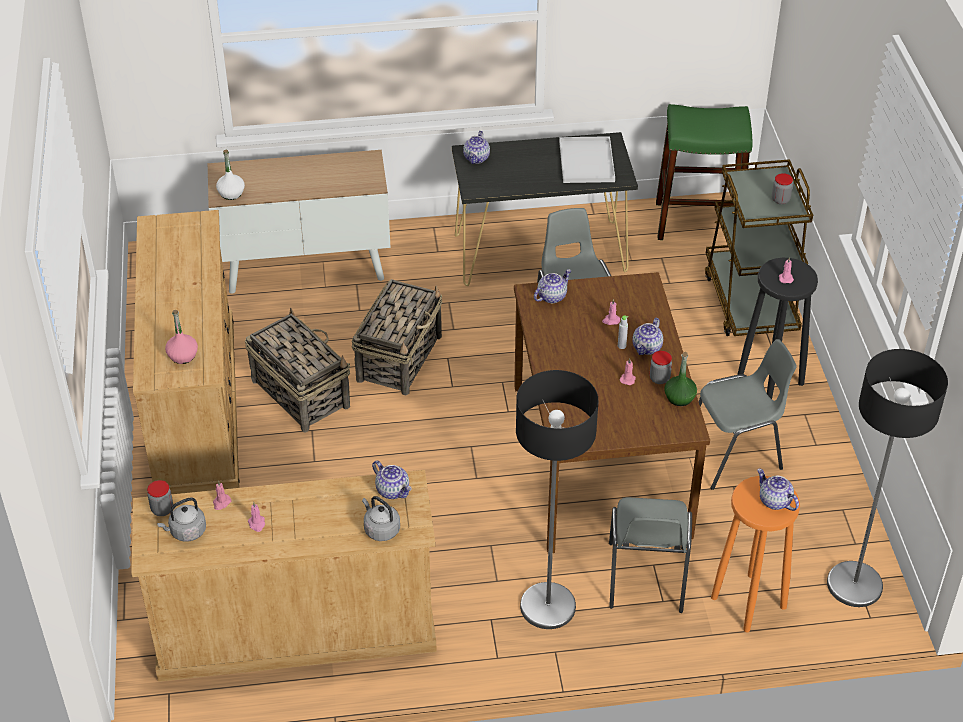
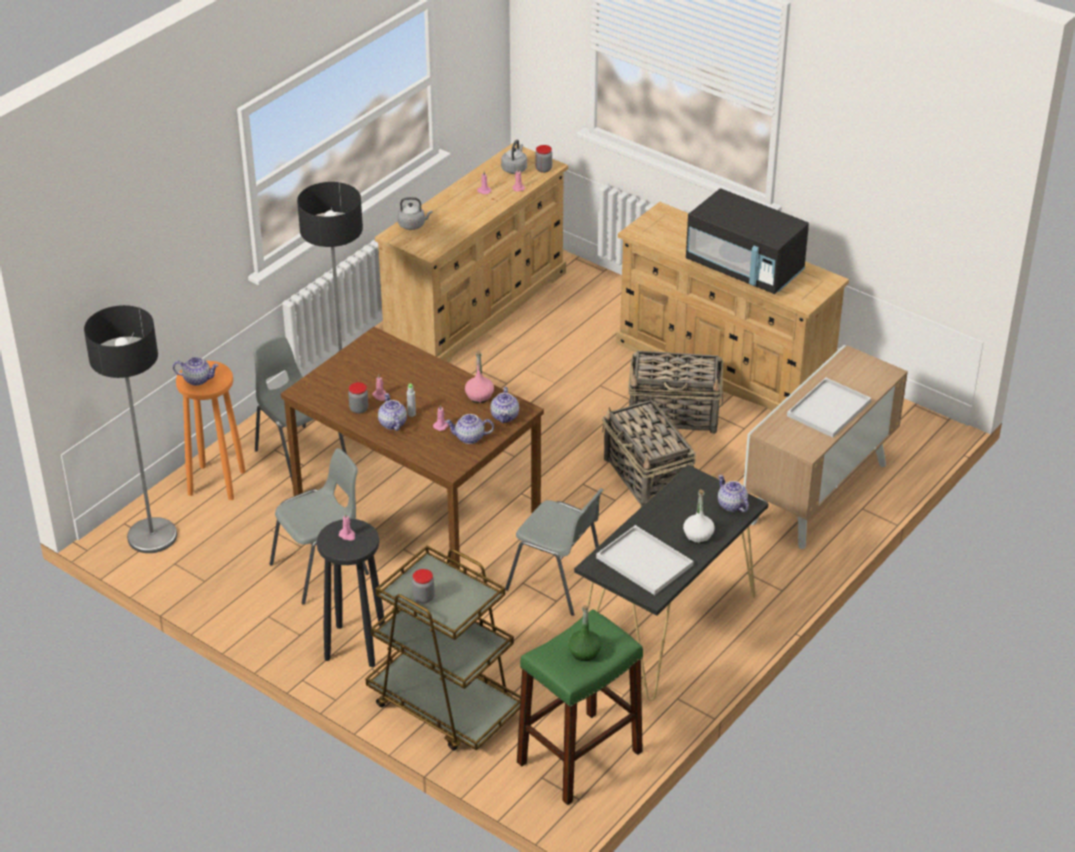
camera: 135 degrees right, 5 degrees down
(182, 355) = (666, 231): pink bottle -> pink bottle (479, 396)
(190, 277) = (744, 268): none -> black microwave
(231, 193) = (849, 362): white bottle -> white bottle (698, 535)
(308, 172) = (828, 410): none -> white tray
(393, 490) = (433, 244): teapot -> teapot (469, 438)
(679, 398) = (330, 405): green bottle -> green bottle (584, 652)
(735, 455) = (322, 569): grey chair -> grey chair turned 150 degrees counterclockwise

